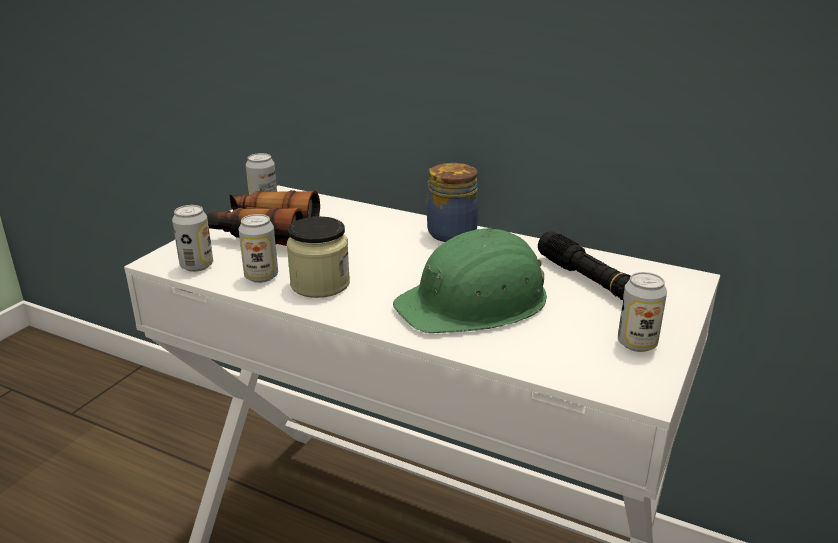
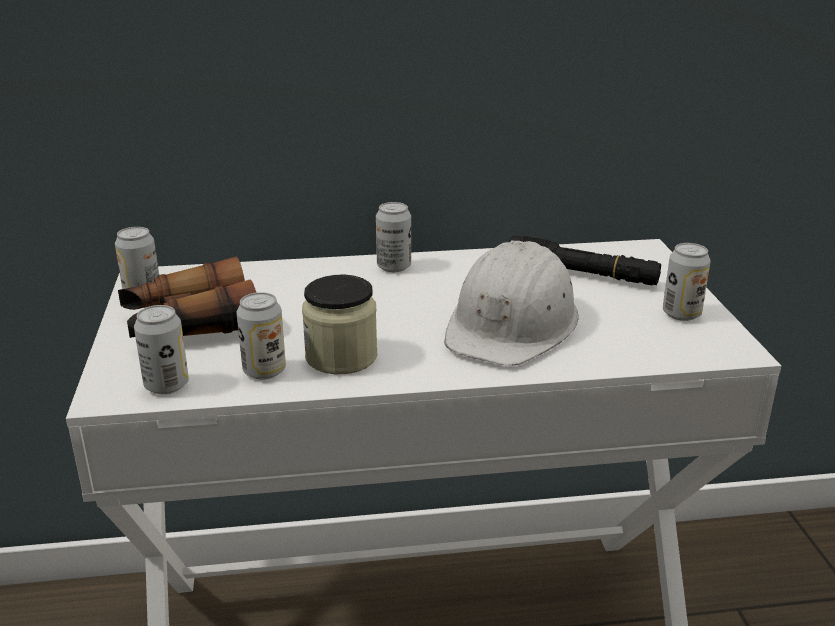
camera: 35 degrees left, 0 degrees up
(449, 233) = (394, 267): jar -> can
(475, 302) = (513, 324): green hard hat -> white hard hat

